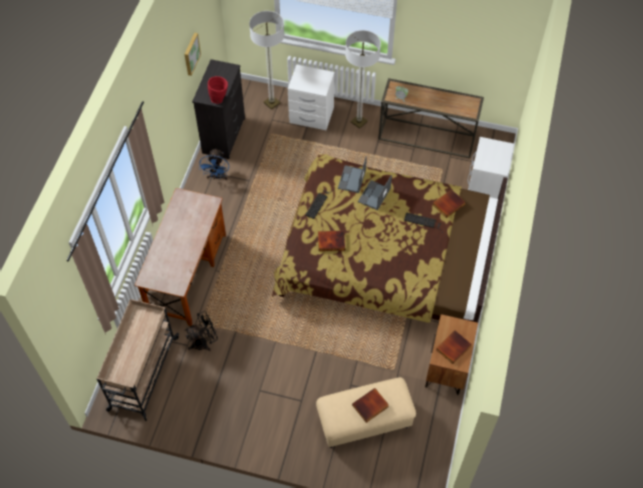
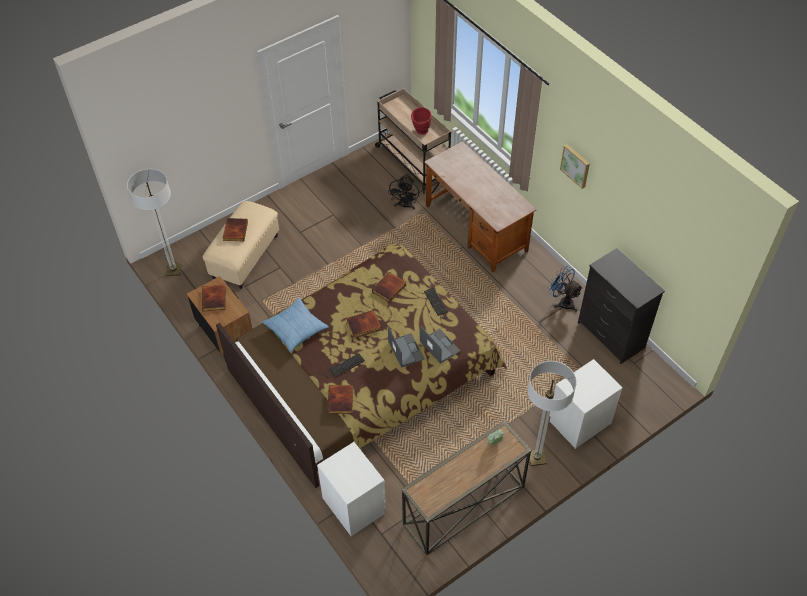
camera: 130 degrees right, 5 degrees down
(191, 53) = (646, 228): picture -> picture (576, 165)
(219, 99) = (602, 268): red vase -> red vase (421, 132)
(271, 103) = (625, 399): floor lamp -> floor lamp (174, 270)
(378, 233) = (364, 326): none -> book
(422, 274) = (295, 328): none -> pillow

